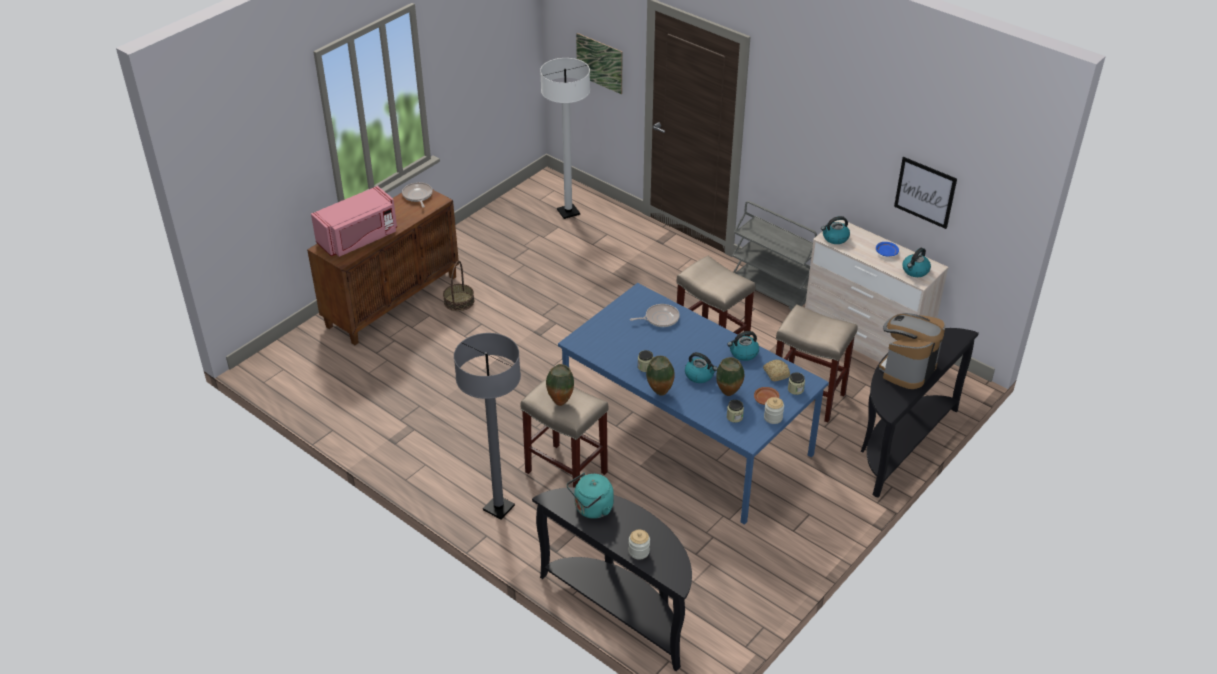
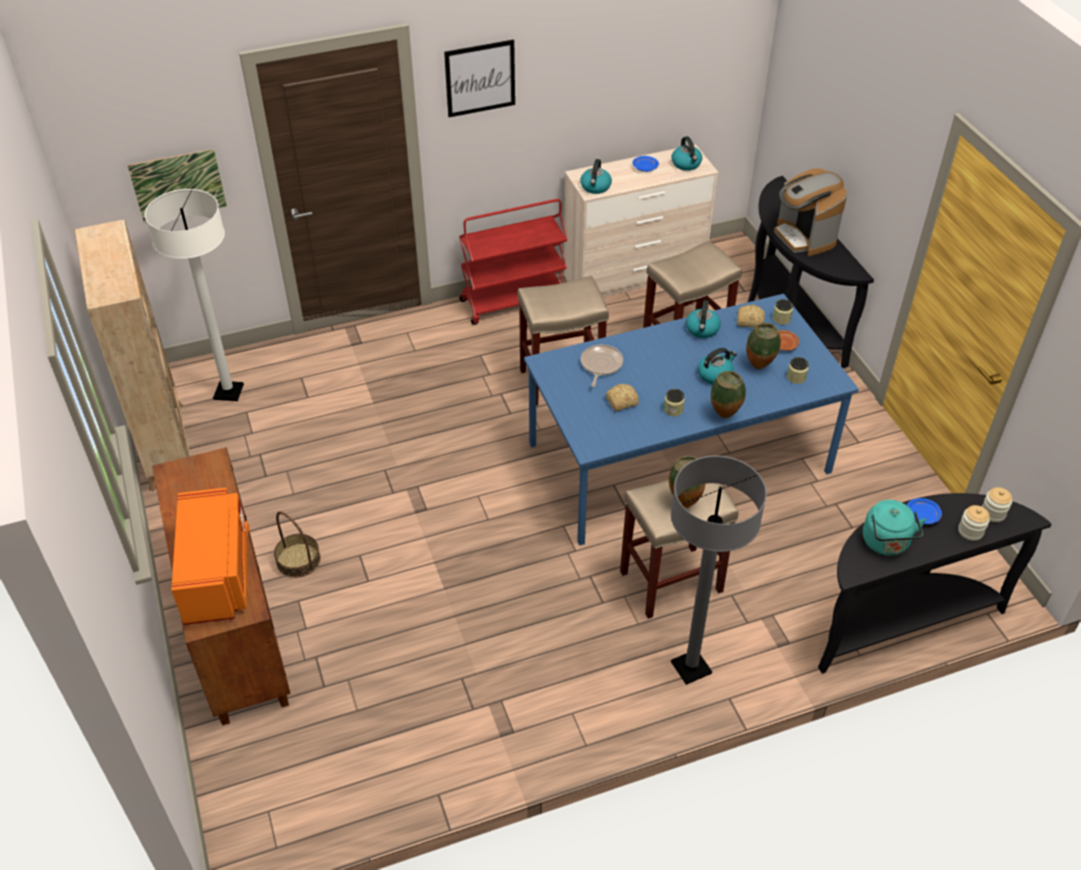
camera: 60 degrees left, 5 degrees up
(358, 238) = (217, 574): pink microwave -> orange microwave
(417, 196) = (182, 478): frying pan -> none
(505, 211) = (167, 445): none -> beige bookcase
(631, 340) = (620, 401): none -> bread
(635, 521) = (923, 515): none -> blue plate
(773, 293) = (514, 301): grey cart -> red cart
(773, 417) = (813, 351): jar -> jar (993, 513)
(925, 192) = (658, 82): picture -> picture (480, 78)

